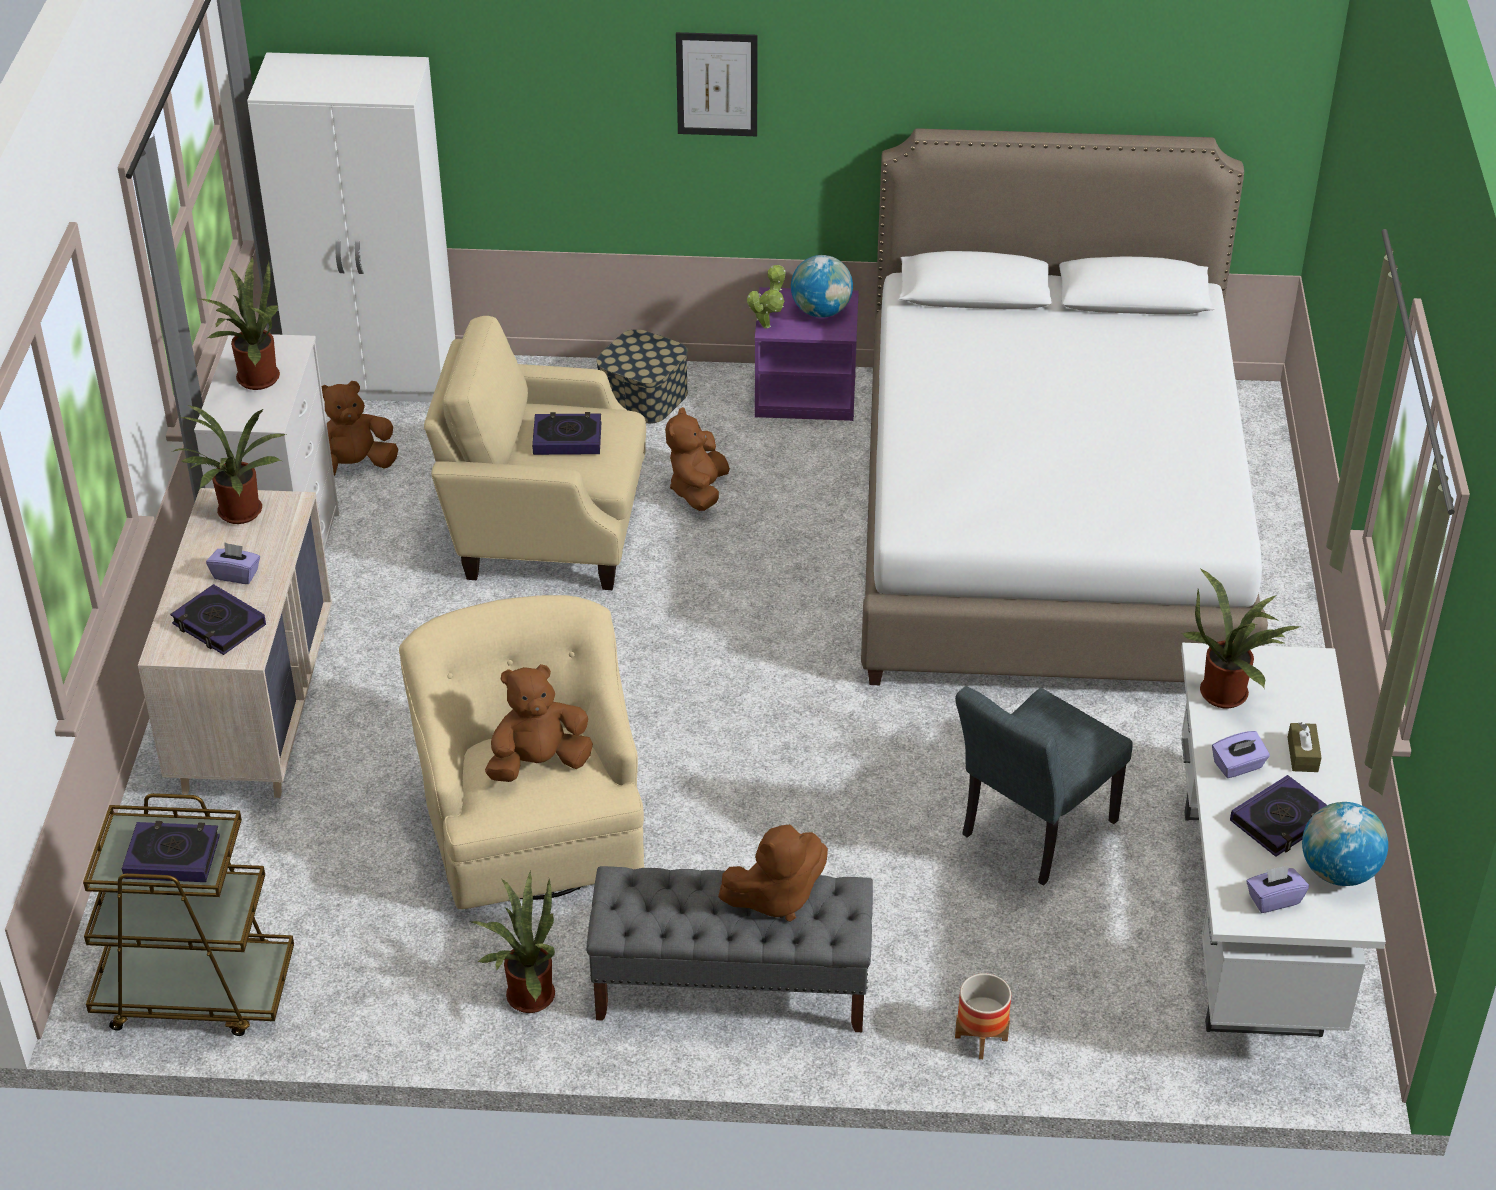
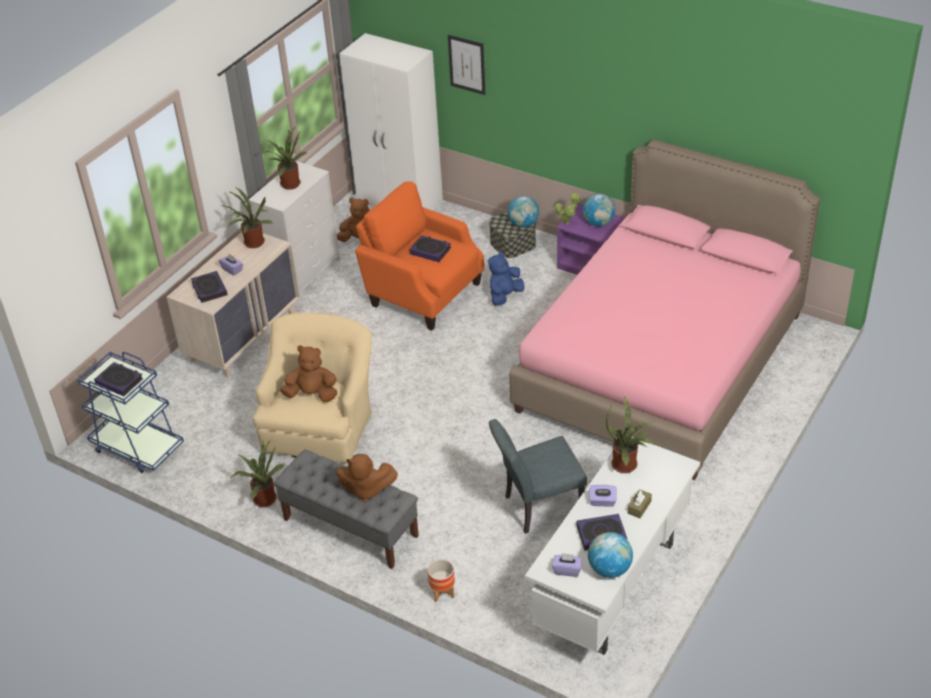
camera: 30 degrees right, 0 degrees up
(194, 991) = (137, 447): brown cart -> blue cart
(546, 529) = (423, 293): beige armchair -> orange armchair
(664, 353) = (523, 224): none -> globe
(698, 491) = (505, 296): brown plush toy -> blue plush toy
(717, 84) = (561, 94): picture -> picture (467, 64)
(1047, 524) = (661, 362): white bed -> pink bed

